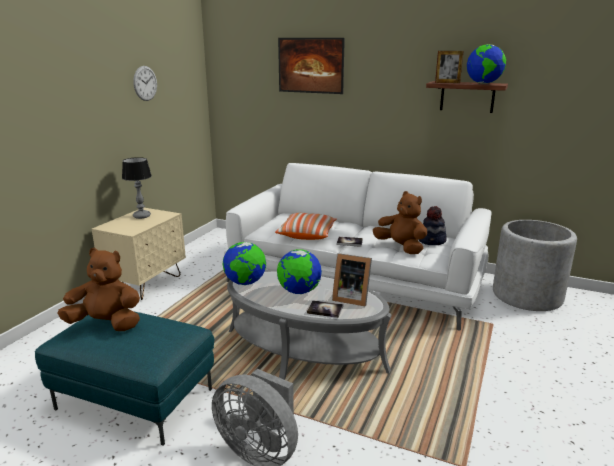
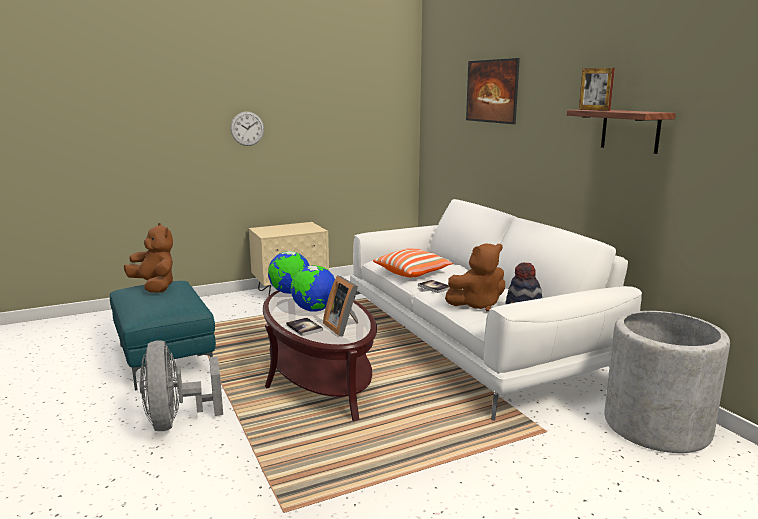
camera: 40 degrees right, 5 degrees down
(141, 216) = (296, 227): table lamp -> none
(145, 83) = (332, 105): wall clock -> wall clock (247, 128)
(304, 350) = (319, 376): grey coffee table -> brown coffee table
(401, 247) = (477, 305): brown plush toy -> brown plush toy turned 75 degrees clockwise
(483, 83) = (633, 111): globe -> none

